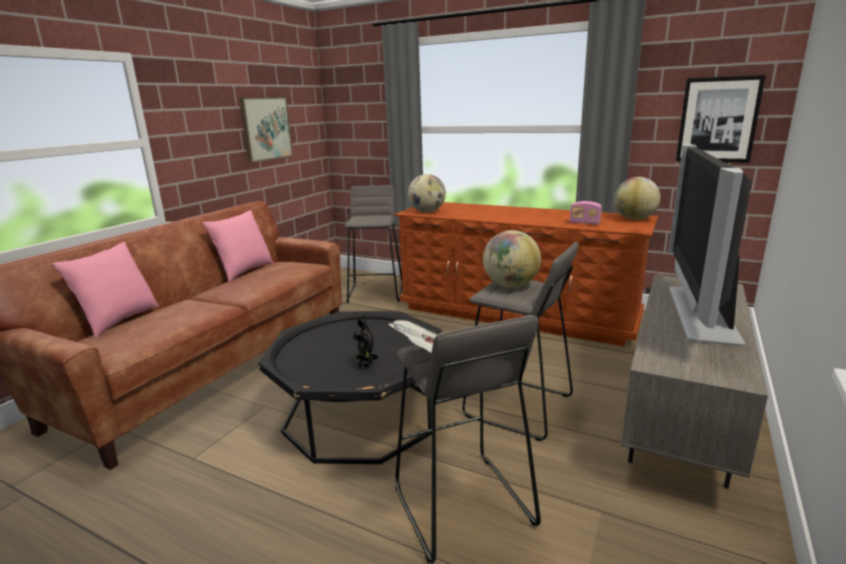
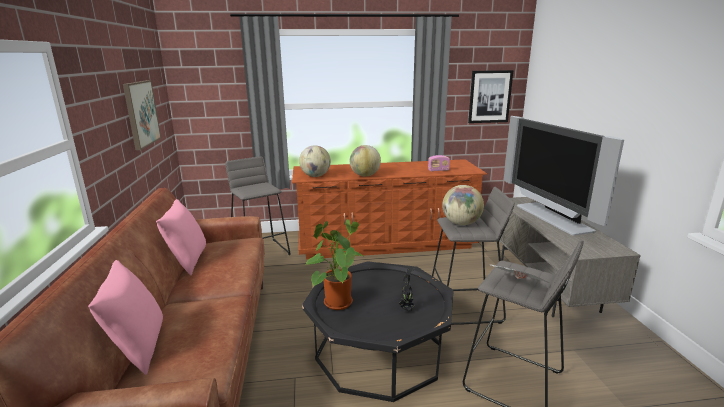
camera: 35 degrees left, 0 degrees up
(317, 338) = (336, 301): none -> potted plant
(634, 219) = (459, 163): globe -> globe (365, 175)

